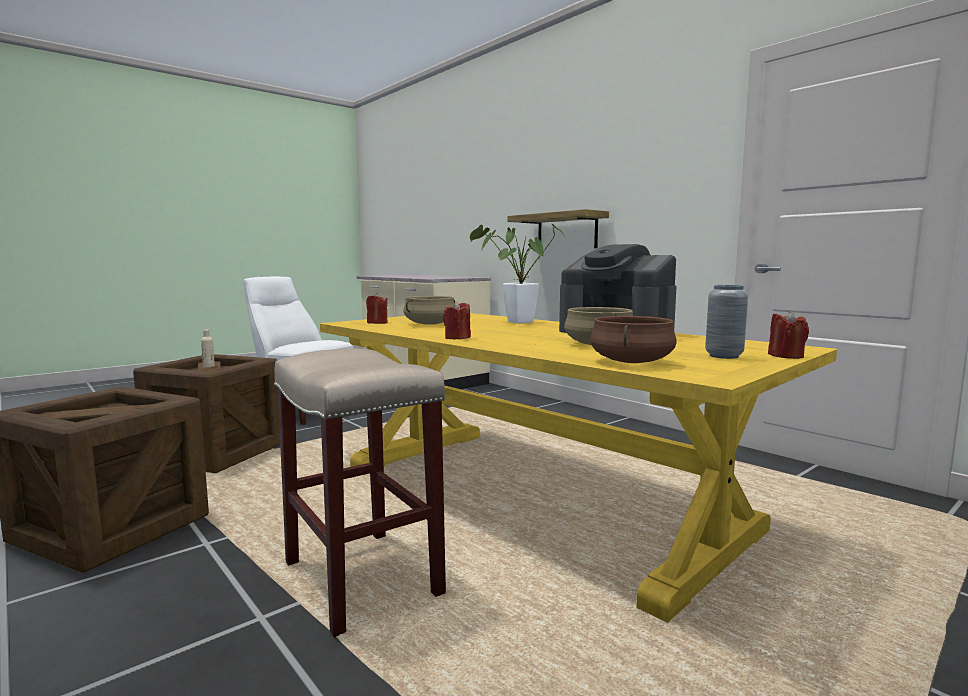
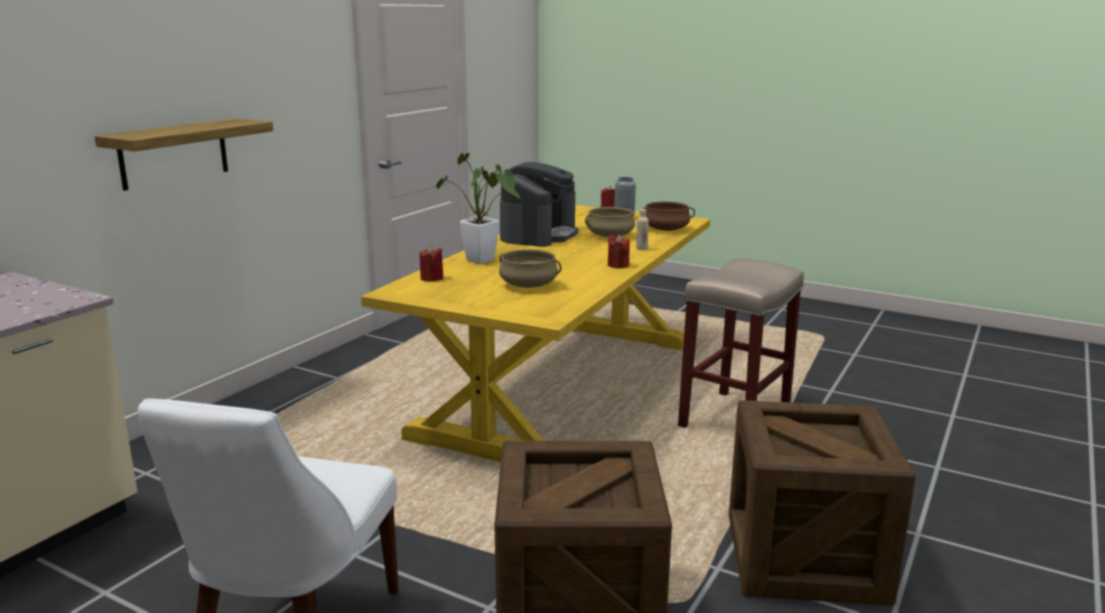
camera: 110 degrees left, 10 degrees up
(208, 366) = (575, 486): beige bottle -> beige bottle (641, 249)
(377, 323) = (536, 305): red candle -> red candle (432, 278)

